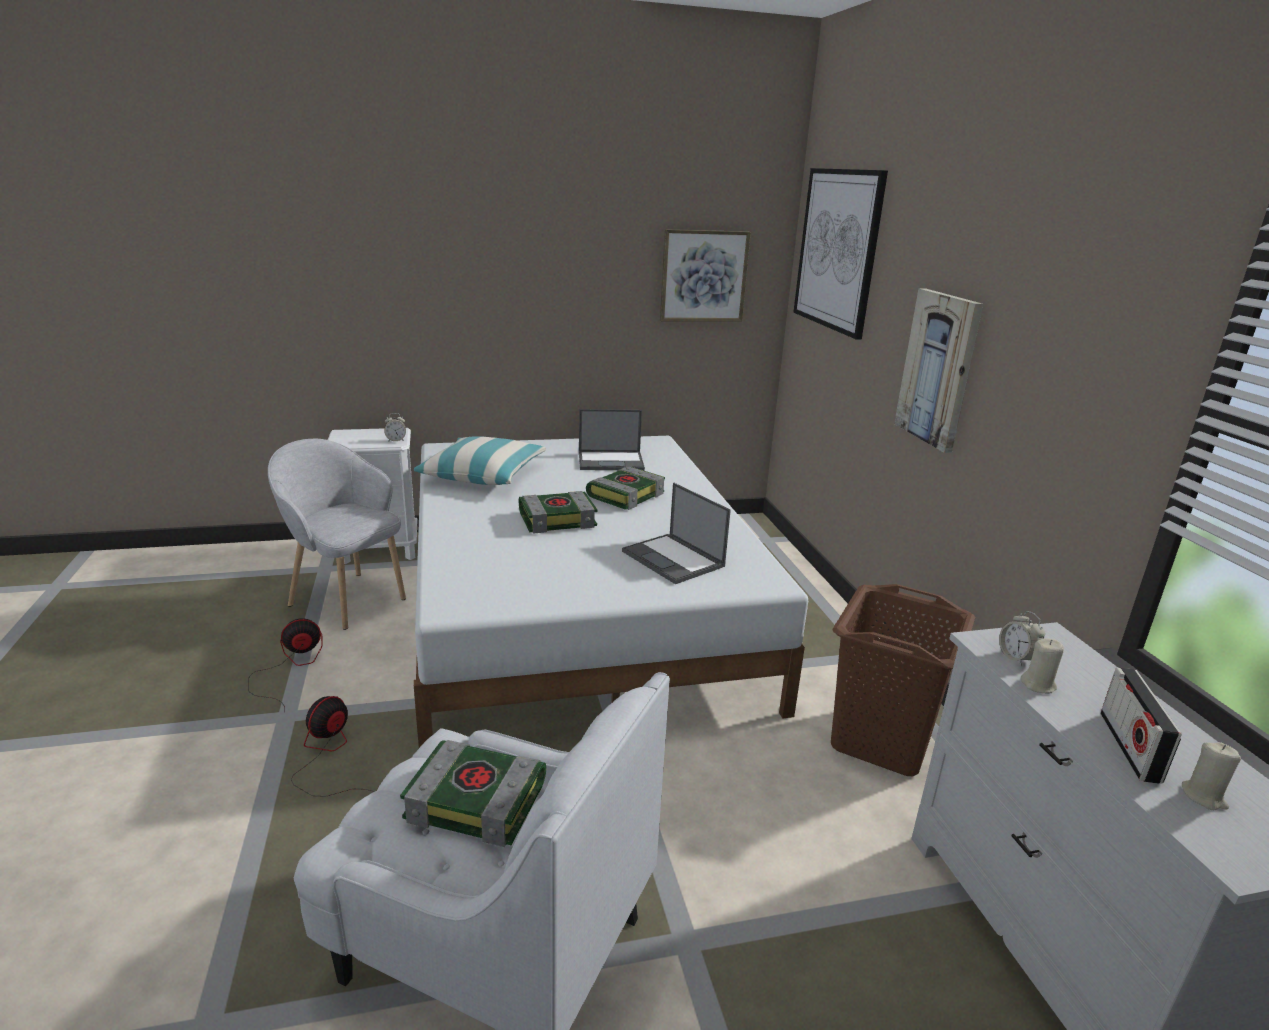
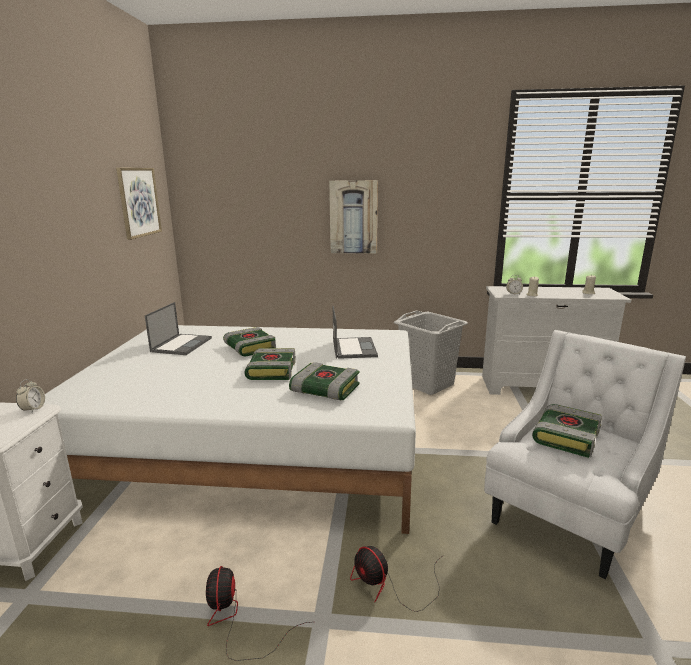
camera: 70 degrees left, 5 degrees down
(347, 599) = (124, 575): grey armchair -> none
(483, 474) = (150, 388): pillow -> none
(512, 558) = (324, 389): none -> book
(674, 559) = (353, 348): laptop -> laptop turned 75 degrees counterclockwise
(837, 250) = (229, 172): picture -> none
(882, 740) = (427, 384): brown laundry basket -> grey laundry basket
(1129, 747) = (566, 294): radio -> none

